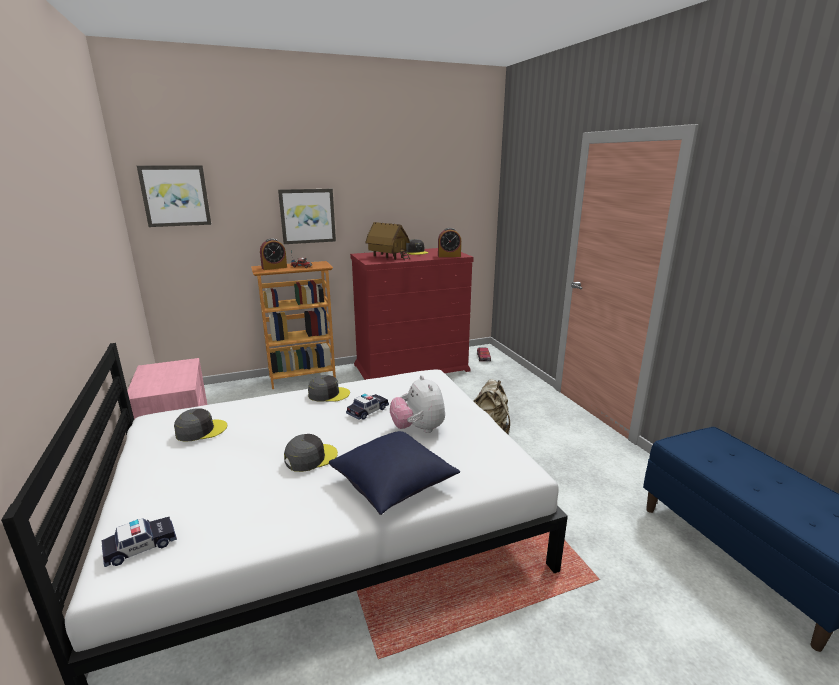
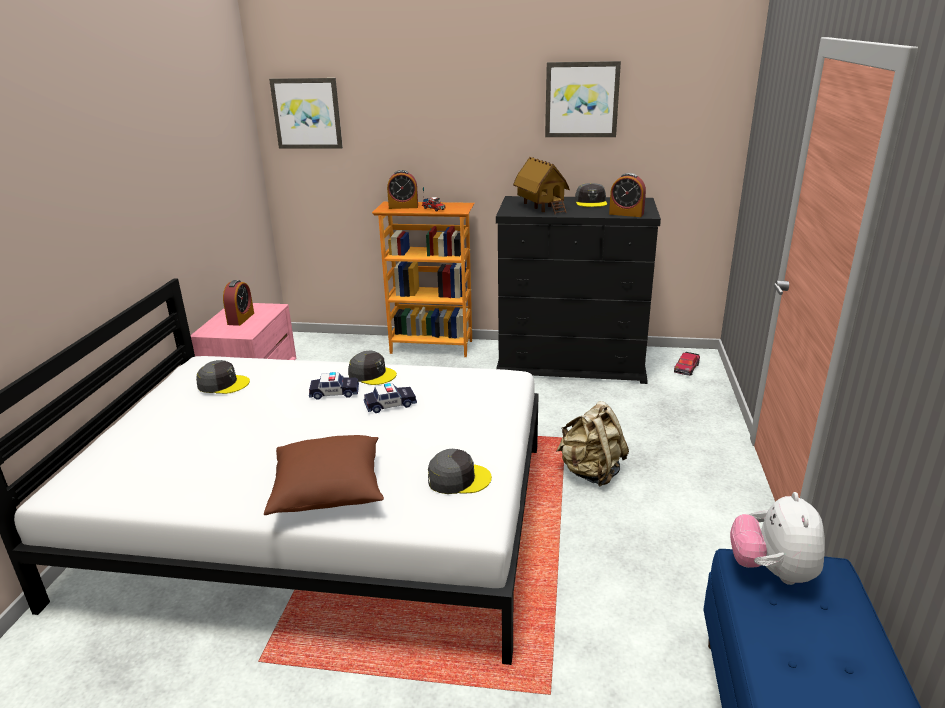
camera: 30 degrees right, 5 degrees up
(140, 546) = (93, 476): toy car -> toy car (334, 393)
(164, 376) = (241, 318): none -> alarm clock
(307, 216) = (454, 142): picture -> picture (581, 99)
(310, 457) = (284, 439): grey cap -> grey cap (458, 479)
(394, 484) = (329, 492): blue pillow -> brown pillow
(412, 368) = (571, 362): red dresser -> black dresser
(418, 429) = (419, 440): plush toy -> plush toy (772, 572)

